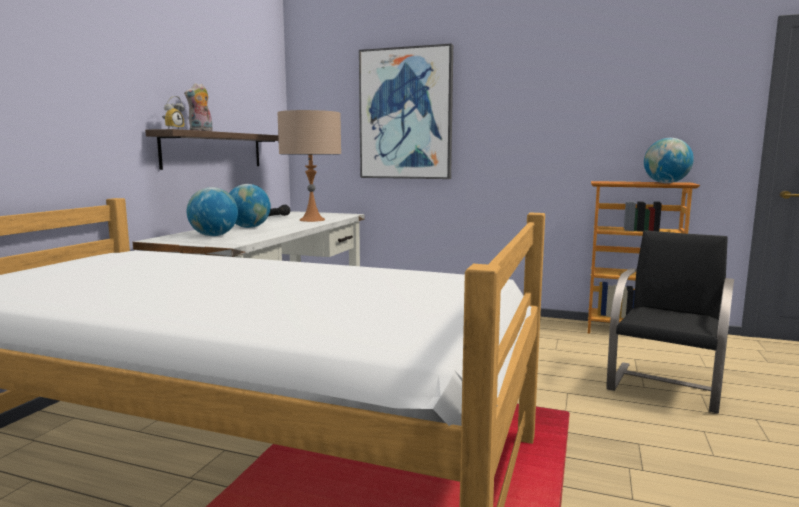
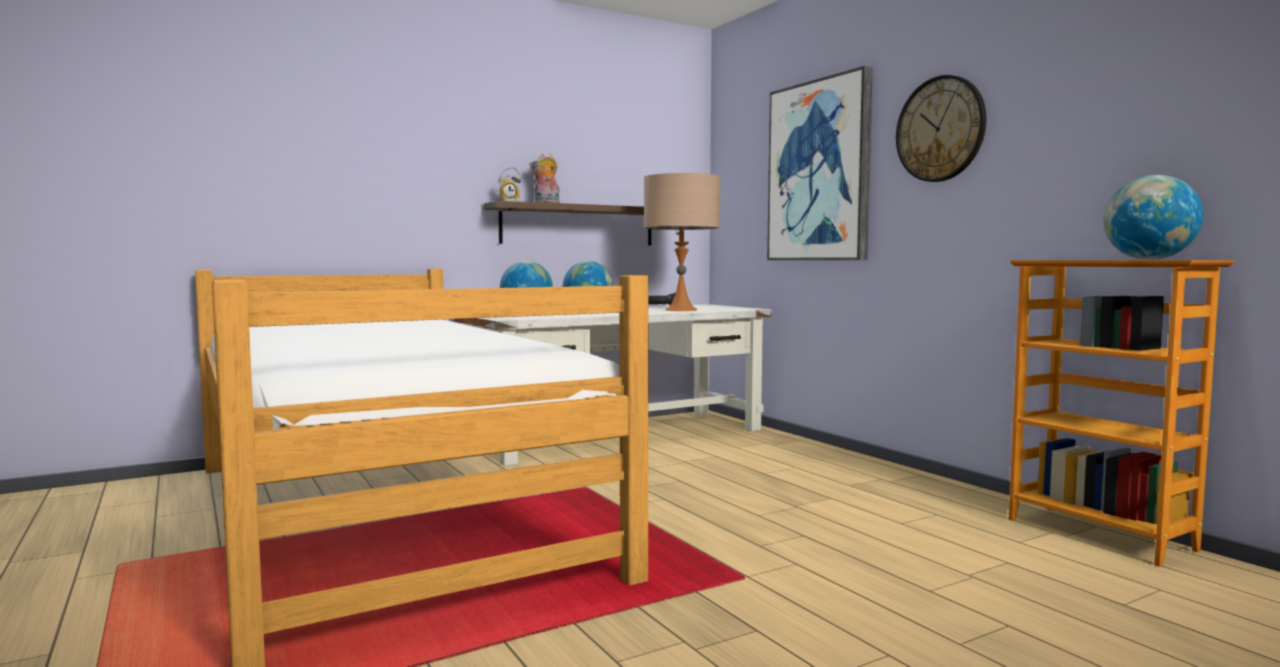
camera: 40 degrees right, 5 degrees down
(510, 95) = (940, 129): none -> wall clock
(666, 386) = (971, 600): black chair -> none

